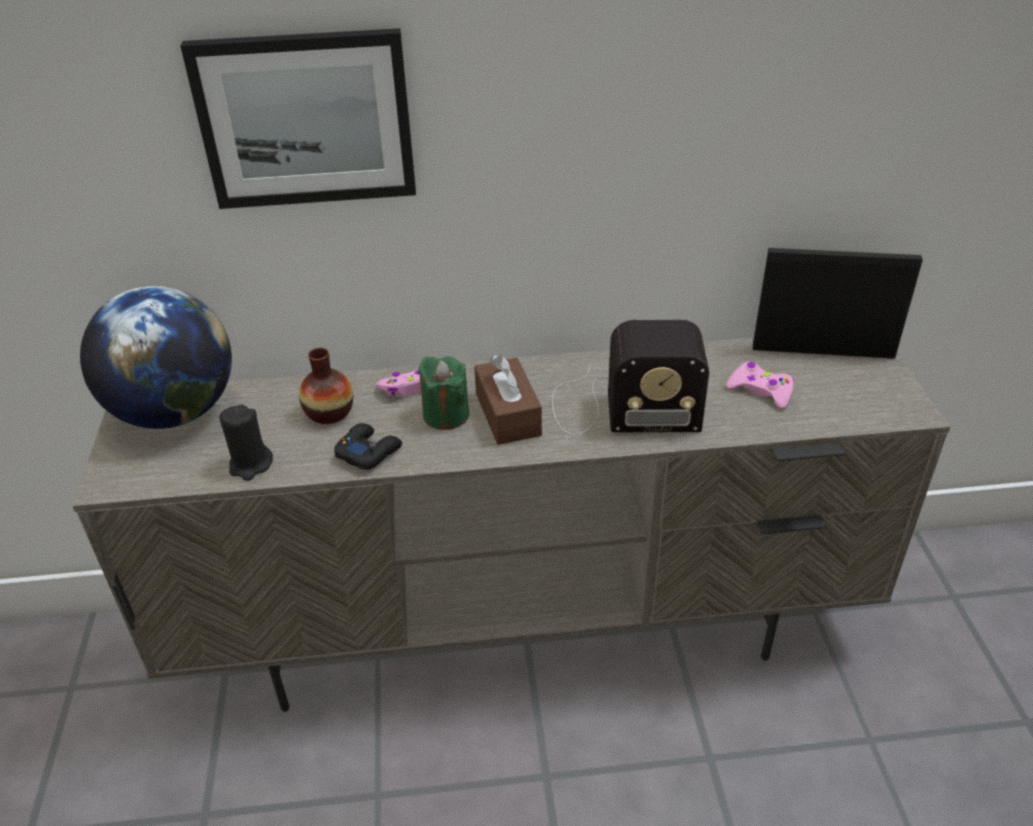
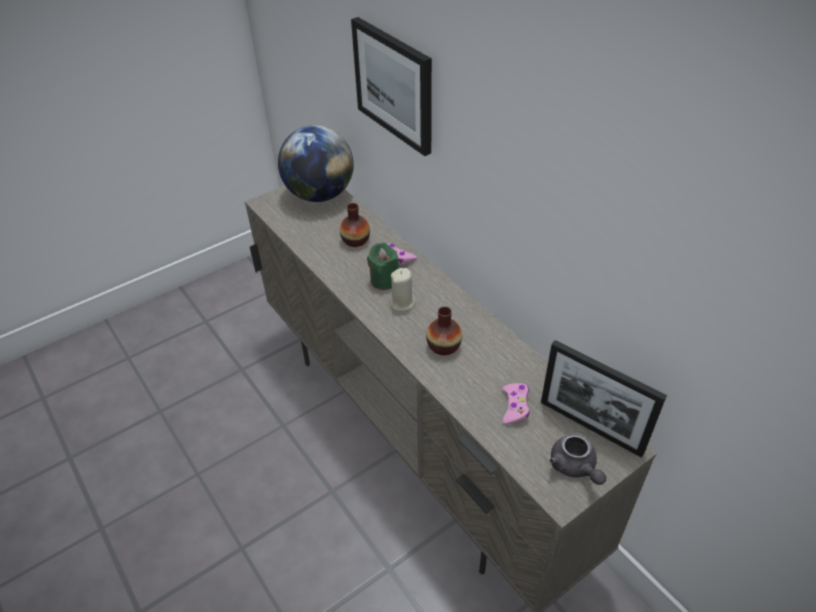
camera: 60 degrees right, 5 degrees up
(250, 465) = (301, 235): black candle -> none
(368, 452) = (336, 267): black game controller -> none
(508, 414) = (402, 303): brown tissue box -> beige candle
(619, 408) = (443, 346): radio -> vase
(822, 351) = (590, 427): picture frame -> picture frame turned 150 degrees clockwise
(873, 384) = (575, 467): none -> grey teapot

